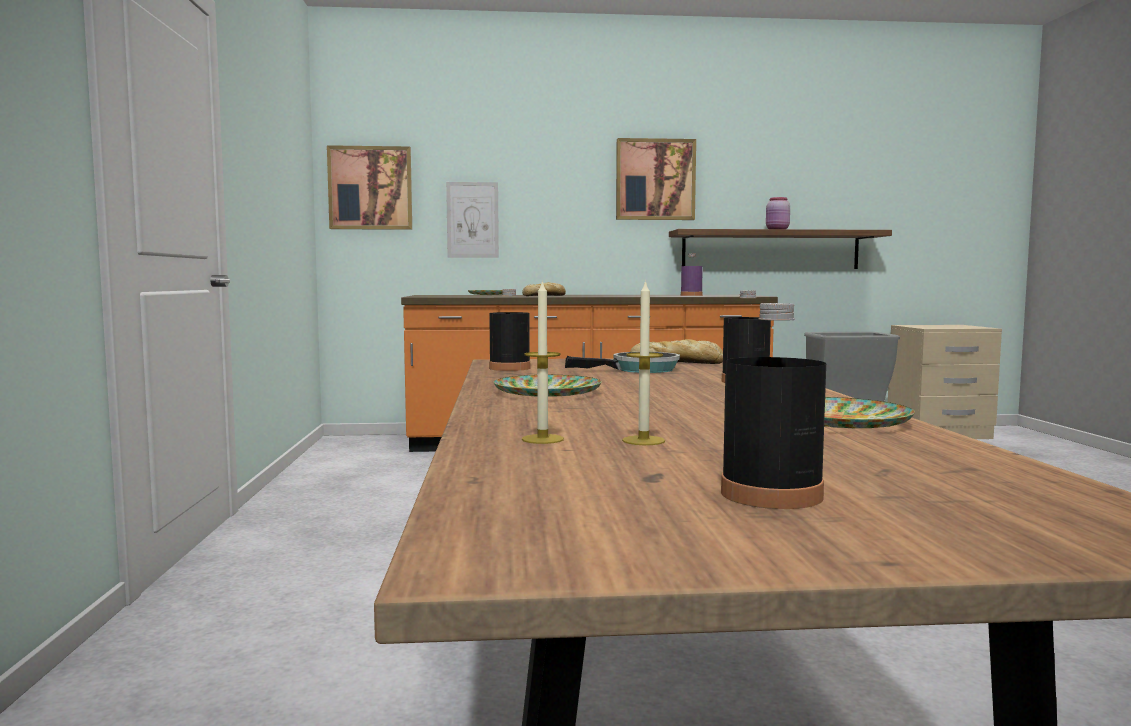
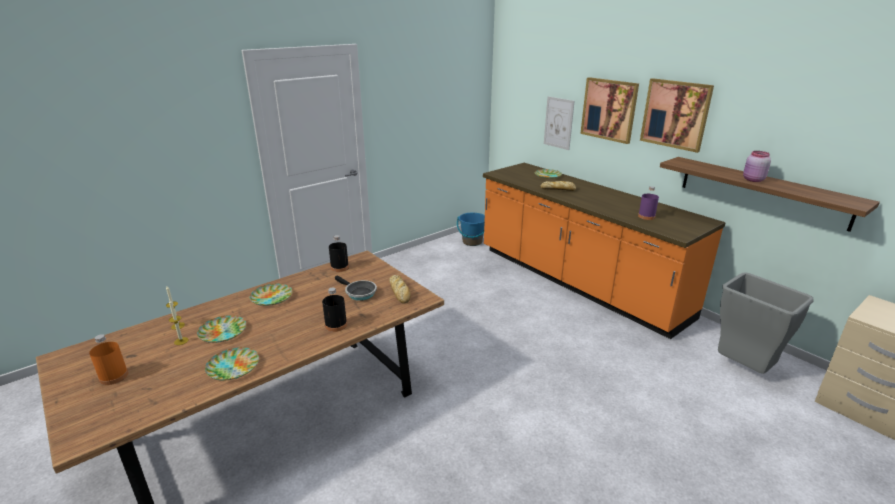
camera: 55 degrees right, 20 degrees up
(360, 452) = (472, 242): none -> blue bucket
(370, 188) = (513, 94): picture -> picture (609, 109)
(654, 418) = (223, 332): none -> plate
(771, 494) = (114, 376): black bottle -> orange bottle

